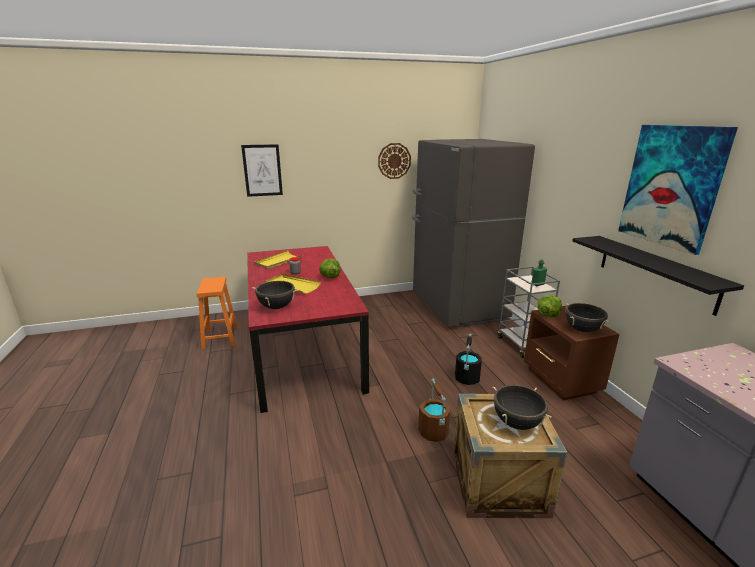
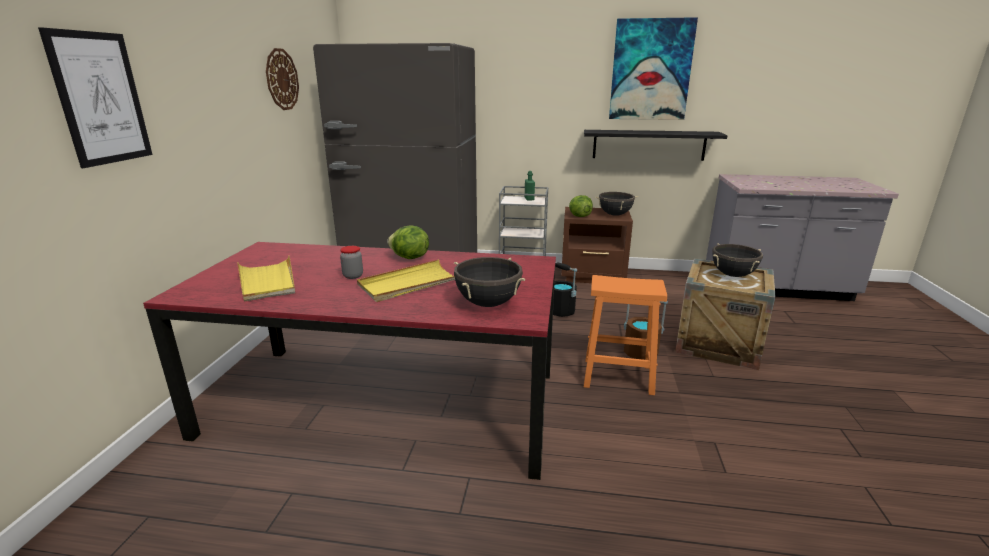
camera: 65 degrees left, 0 degrees up
(220, 337) = (218, 507): orange stool -> orange stool (616, 376)

